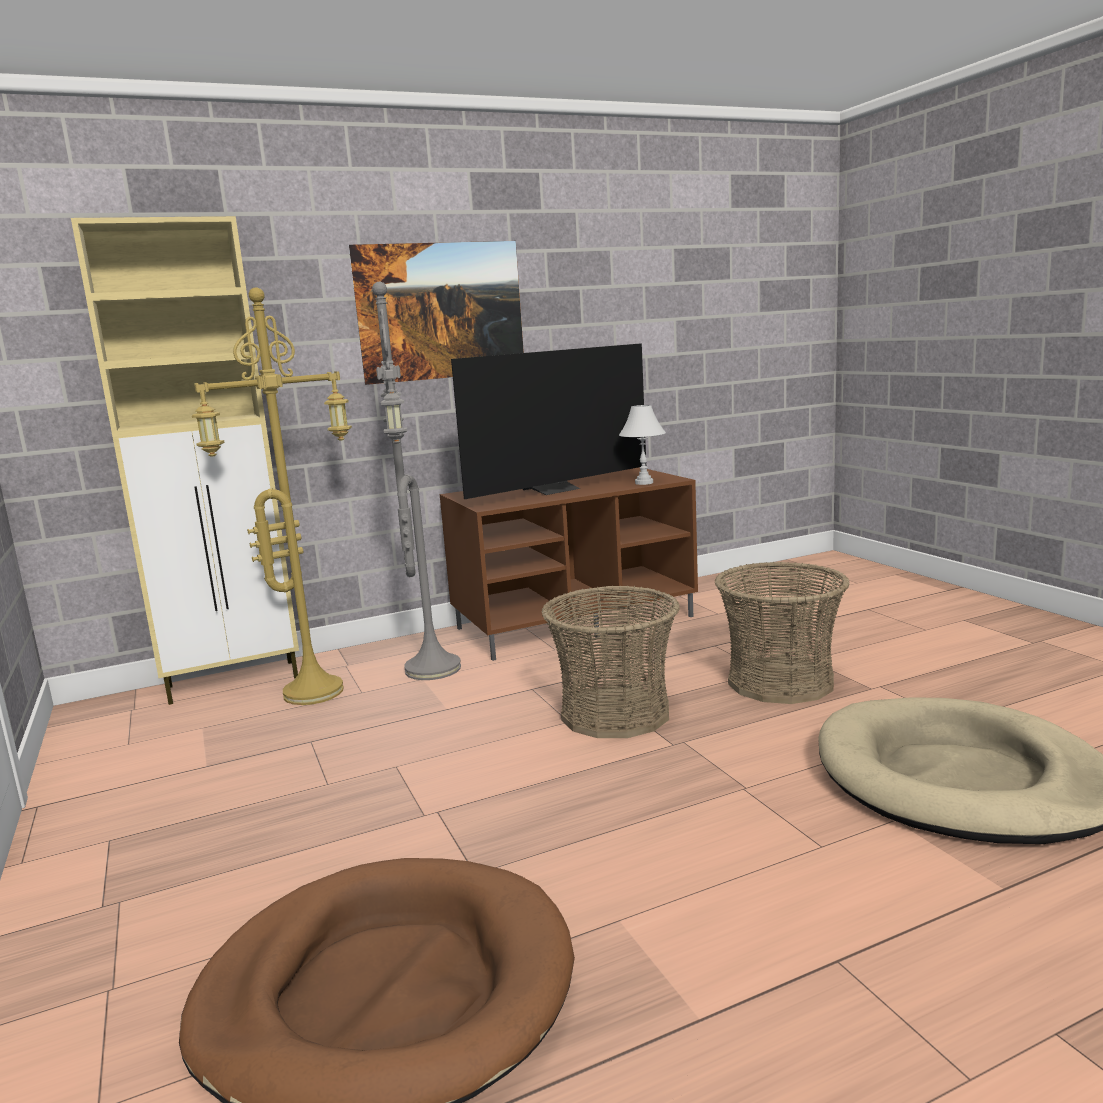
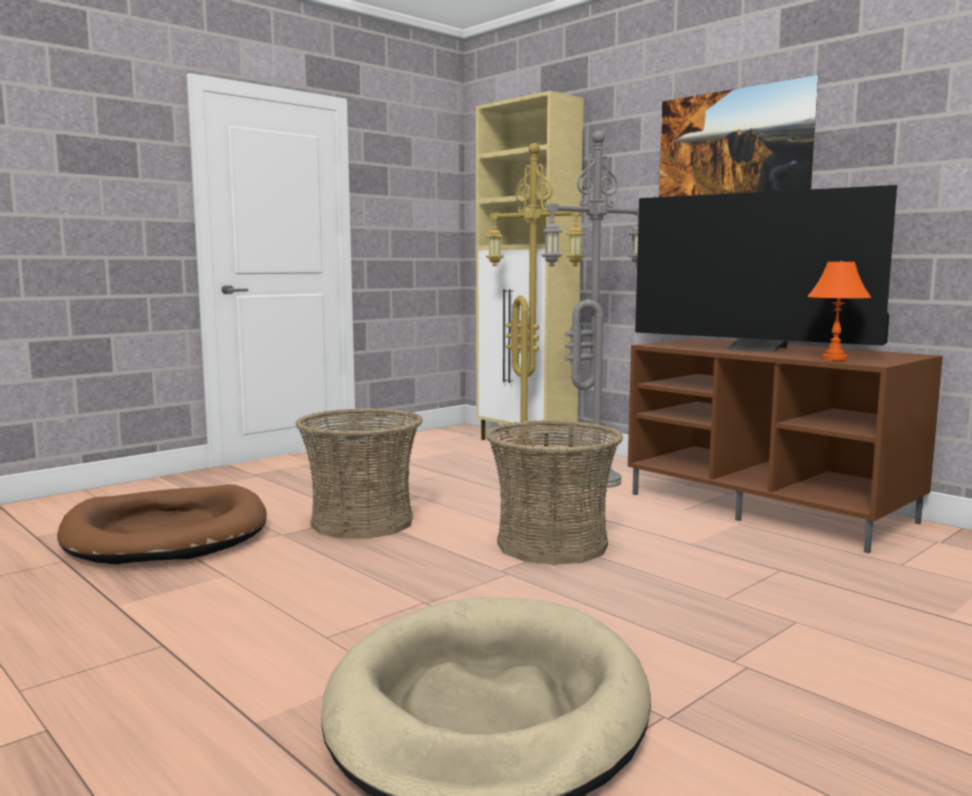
camera: 70 degrees right, 5 degrees down
(644, 483) = (835, 359): white table lamp -> orange table lamp
(780, 682) = (700, 608): basket -> basket (362, 522)

